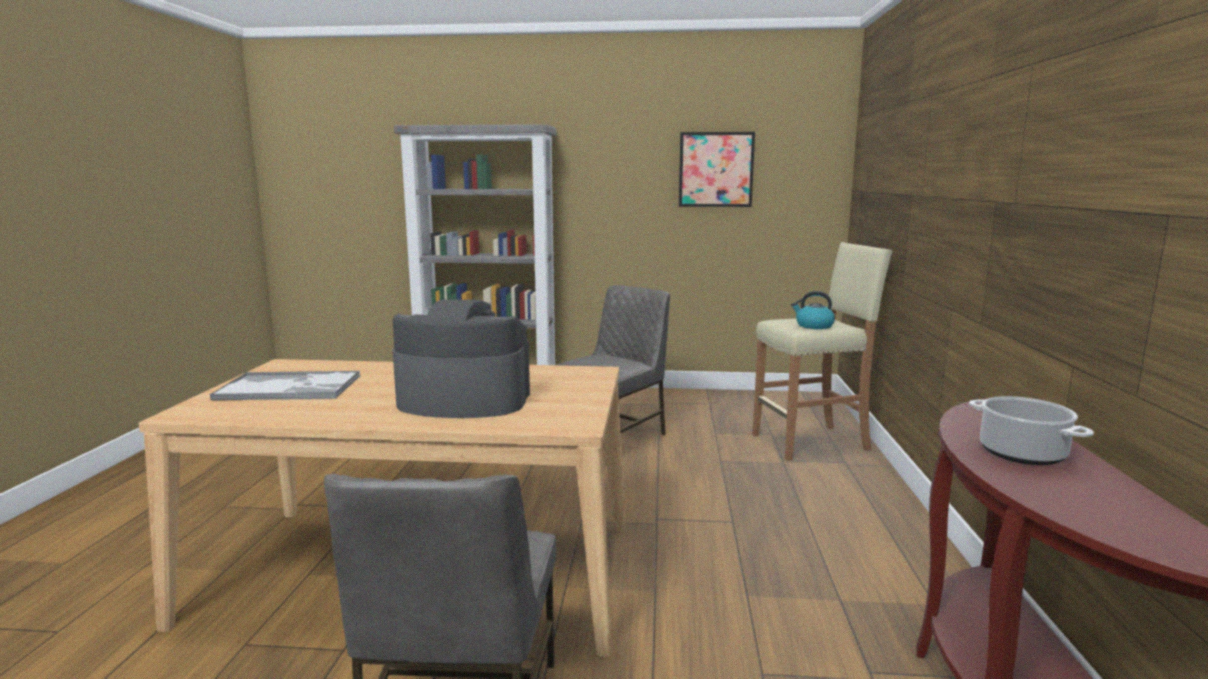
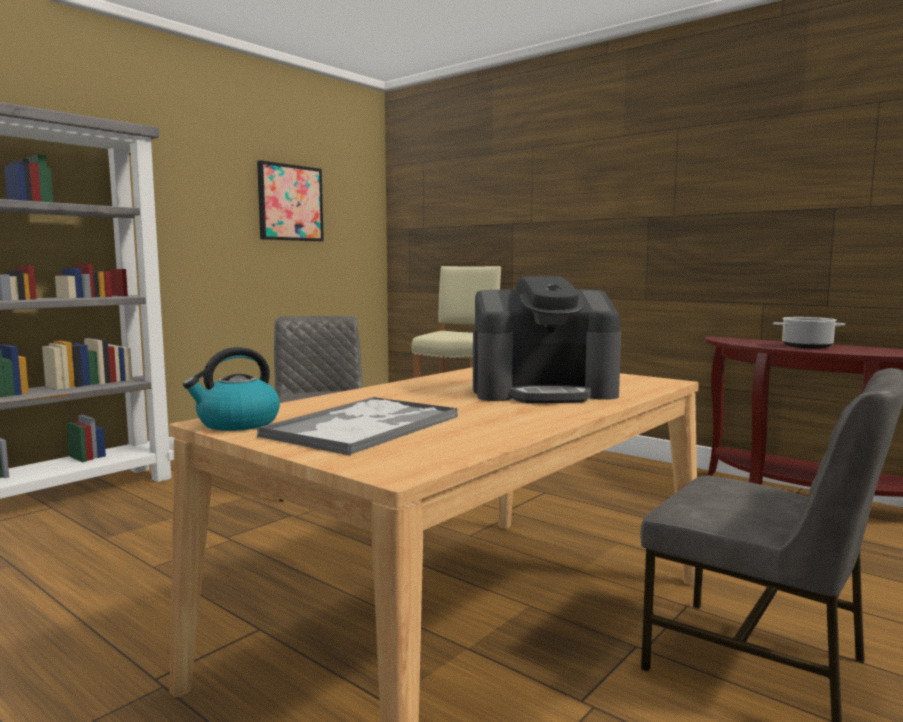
camera: 55 degrees left, 5 degrees down
(463, 400) = (543, 392): coffee machine -> coffee machine turned 135 degrees counterclockwise
(813, 326) = (464, 333): kettle -> kettle (237, 423)

